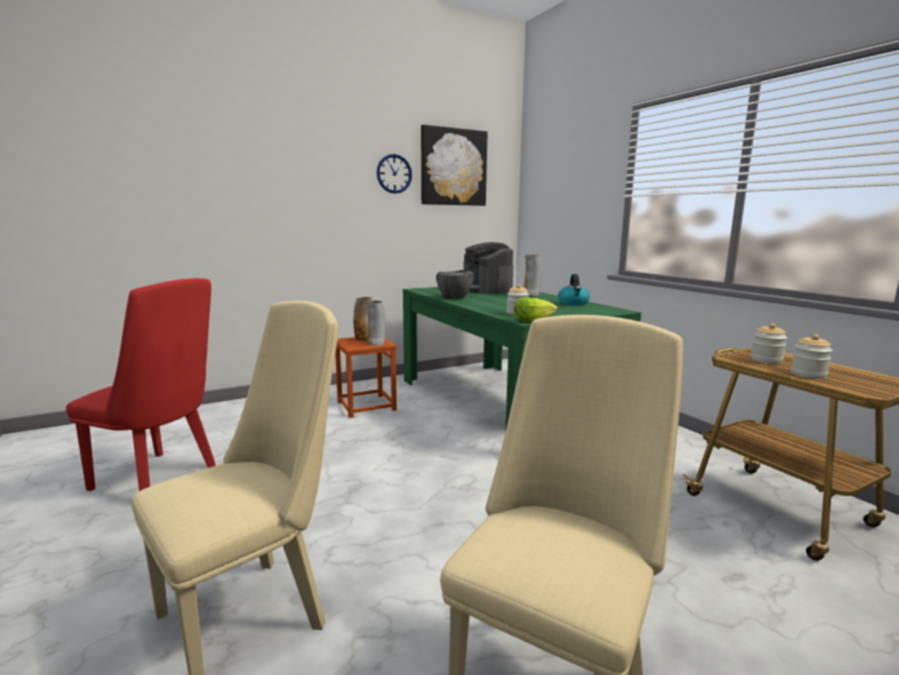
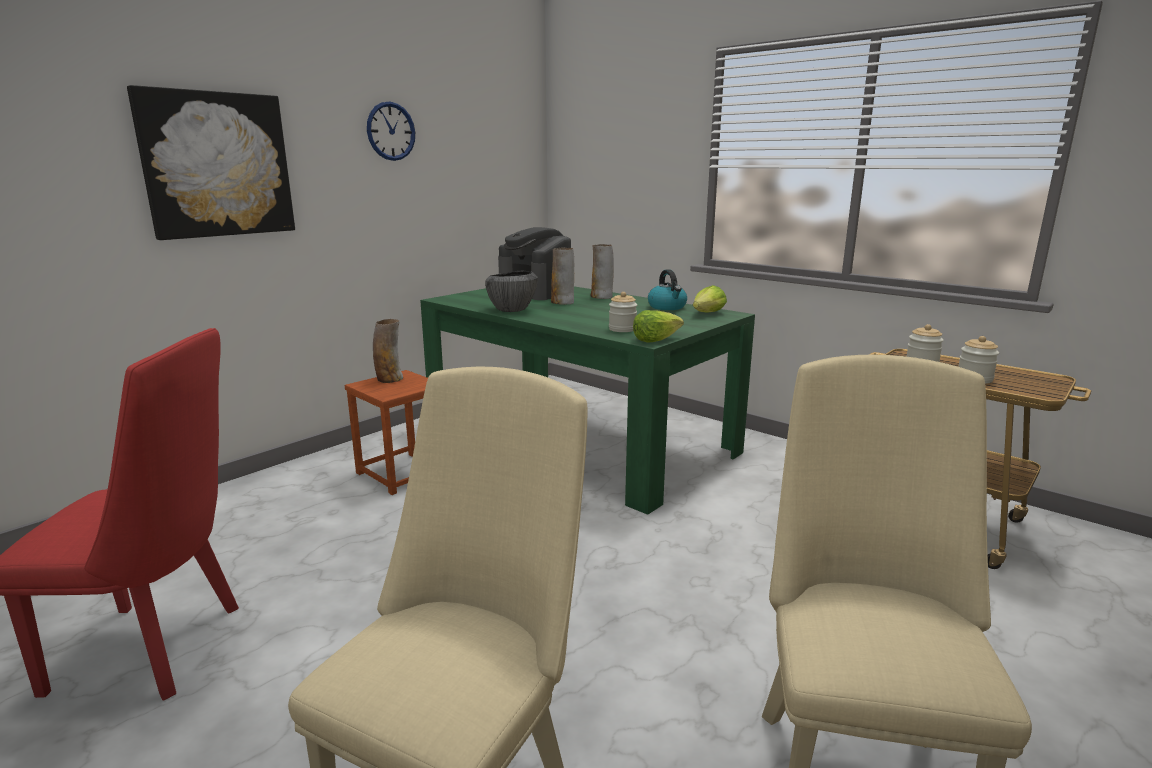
camera: 20 degrees left, 5 degrees up
(376, 343) = (416, 385): vase -> vase (563, 302)
(453, 167) = (467, 120): picture -> picture (217, 165)
(600, 309) = (708, 313): none -> lettuce

